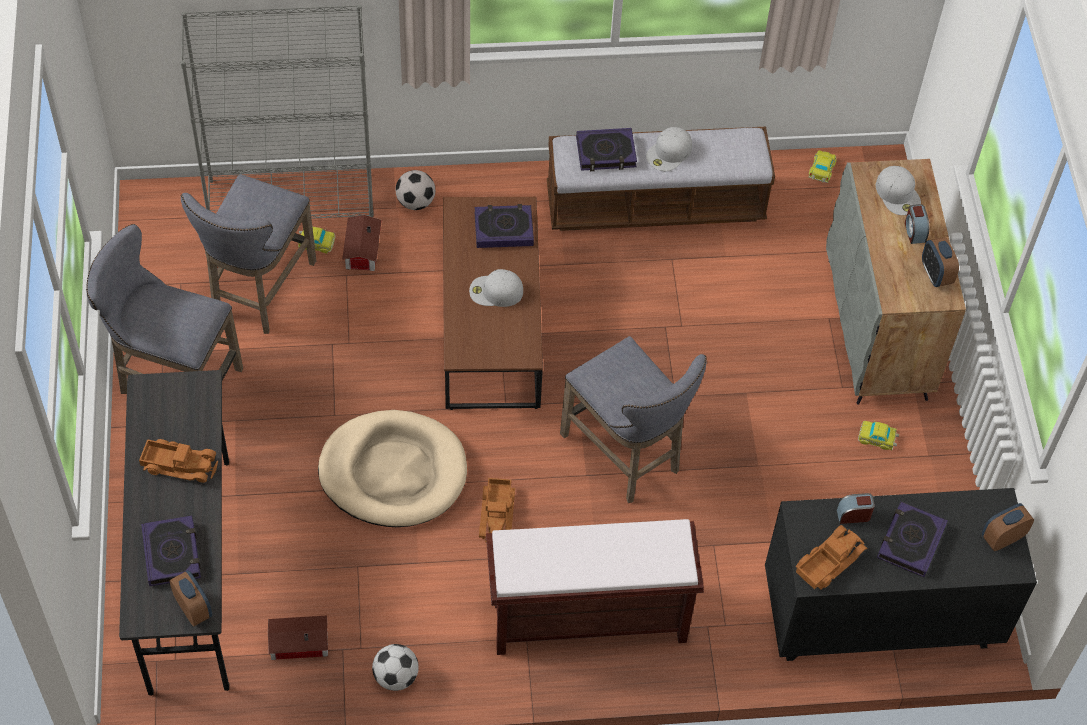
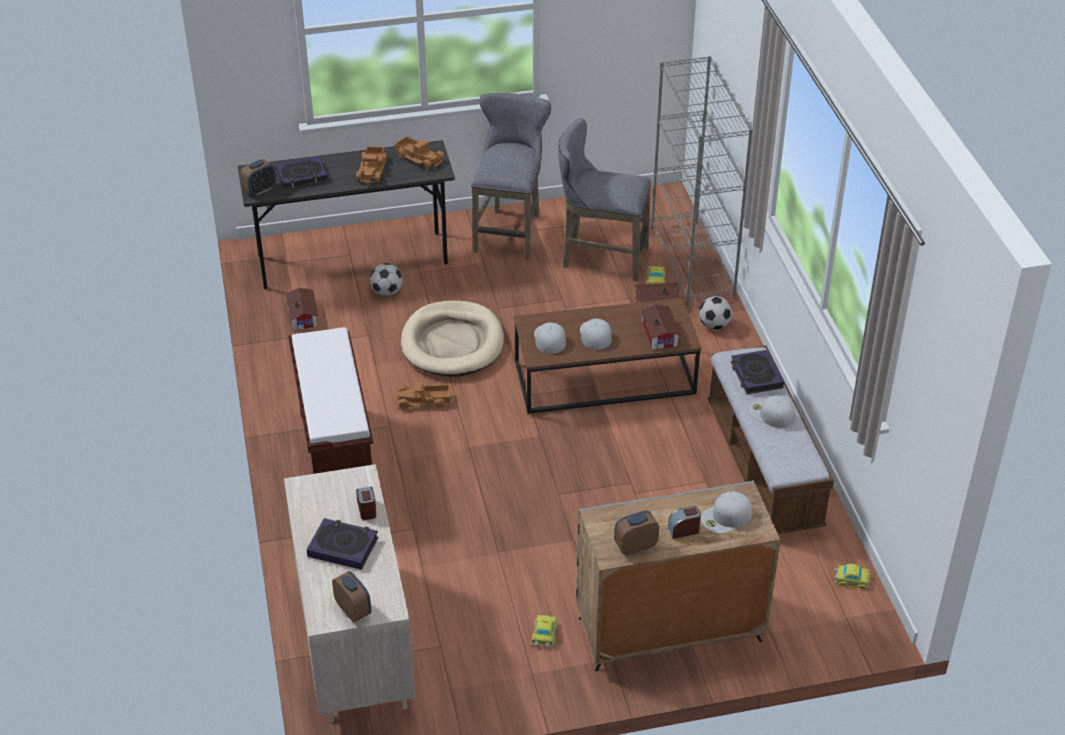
camera: 85 degrees right, 15 degrees down
(395, 677) = (278, 364): football -> football (386, 291)
(494, 338) = (549, 338): none -> white cap
(503, 229) = (660, 333): book -> toy house
(626, 456) = (491, 468): grey stool -> none
(828, 561) = (319, 495): toy truck -> toy truck (420, 157)
(878, 617) = (354, 641): black dresser -> beige dresser

